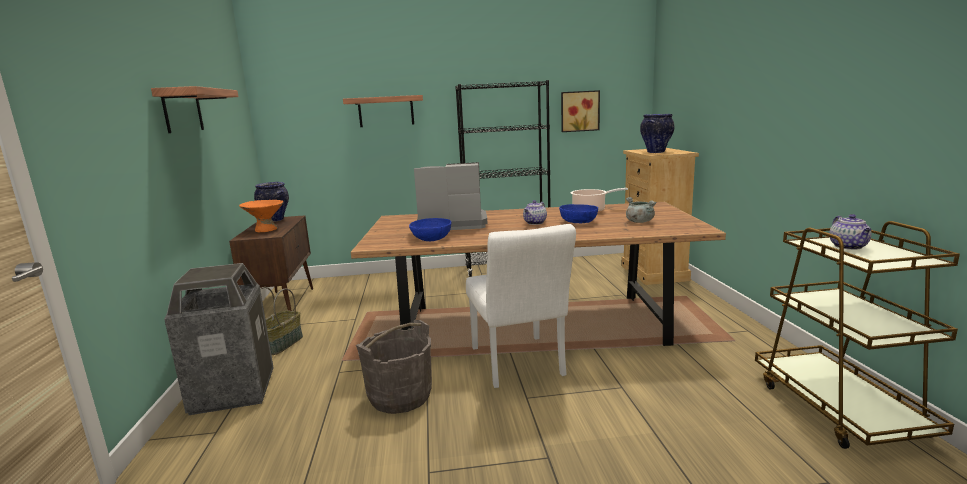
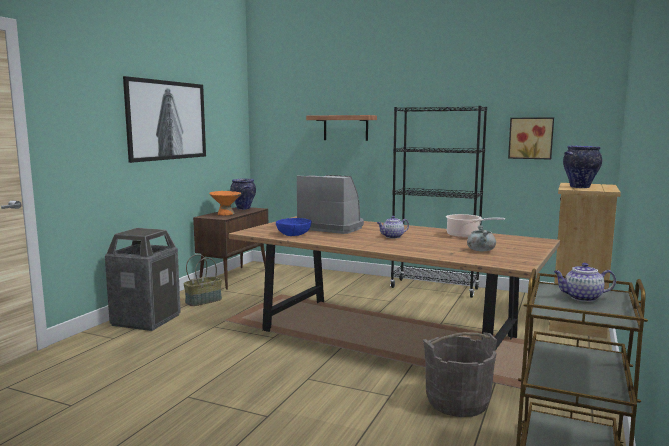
camera: 30 degrees right, 5 degrees down
(182, 110) = (167, 120): shelf -> picture
(400, 396) = (229, 351): grey bucket -> grey bucket (457, 402)
(519, 365) = (334, 357): white chair -> none
(578, 222) = (428, 242): blue bowl -> none
(849, 247) = (582, 298): teapot -> teapot turned 60 degrees clockwise

